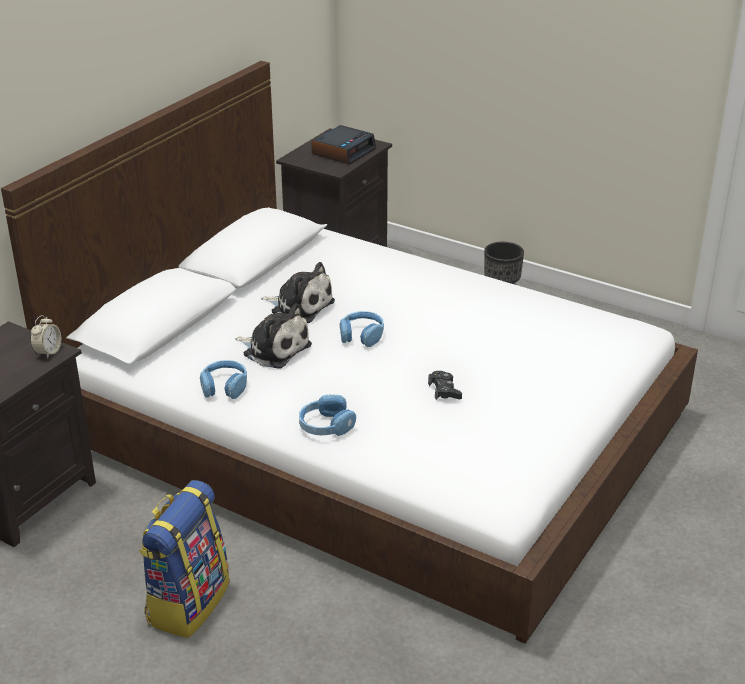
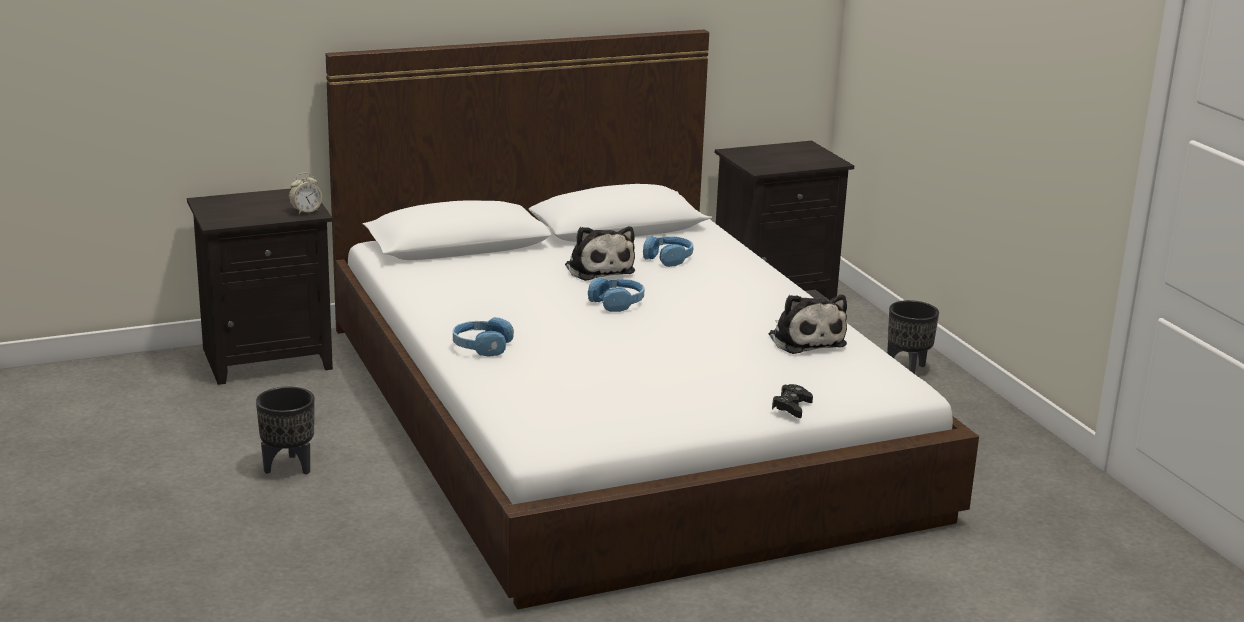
camera: 35 degrees right, 10 degrees down
(187, 602) = (289, 466): backpack -> black planter
(224, 387) = (443, 297): blue headphones -> blue headphones (668, 258)
(274, 349) = (526, 288): plush toy -> plush toy (805, 339)
(343, 151) = (792, 159): alarm clock -> none
(444, 390) = (623, 359): black game controller -> black game controller (791, 407)

